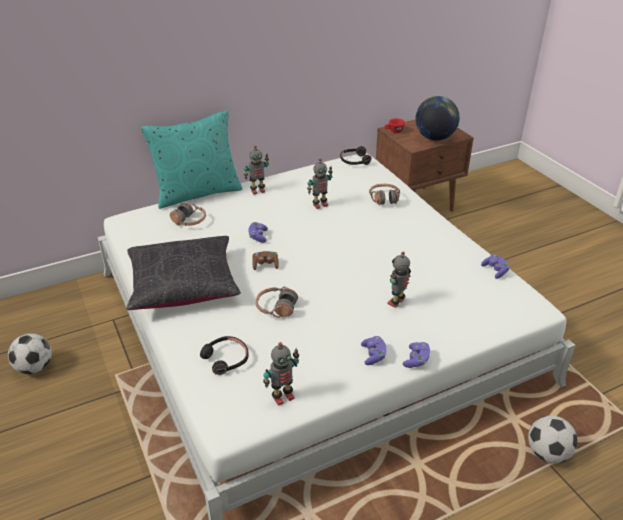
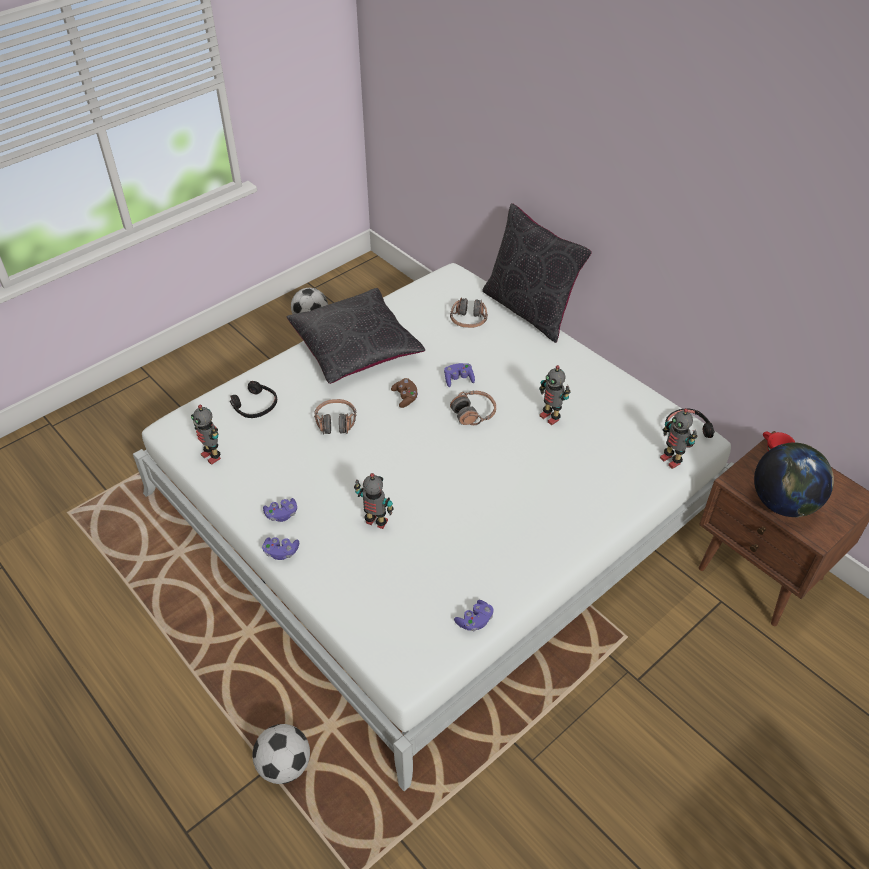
camera: 75 degrees right, 10 degrees up
(197, 193) = (529, 310): turquoise pillow -> black pillow
(257, 190) = (557, 356): toy robot -> toy robot (671, 460)
(384, 199) = (599, 479): headphones -> headphones (473, 413)

